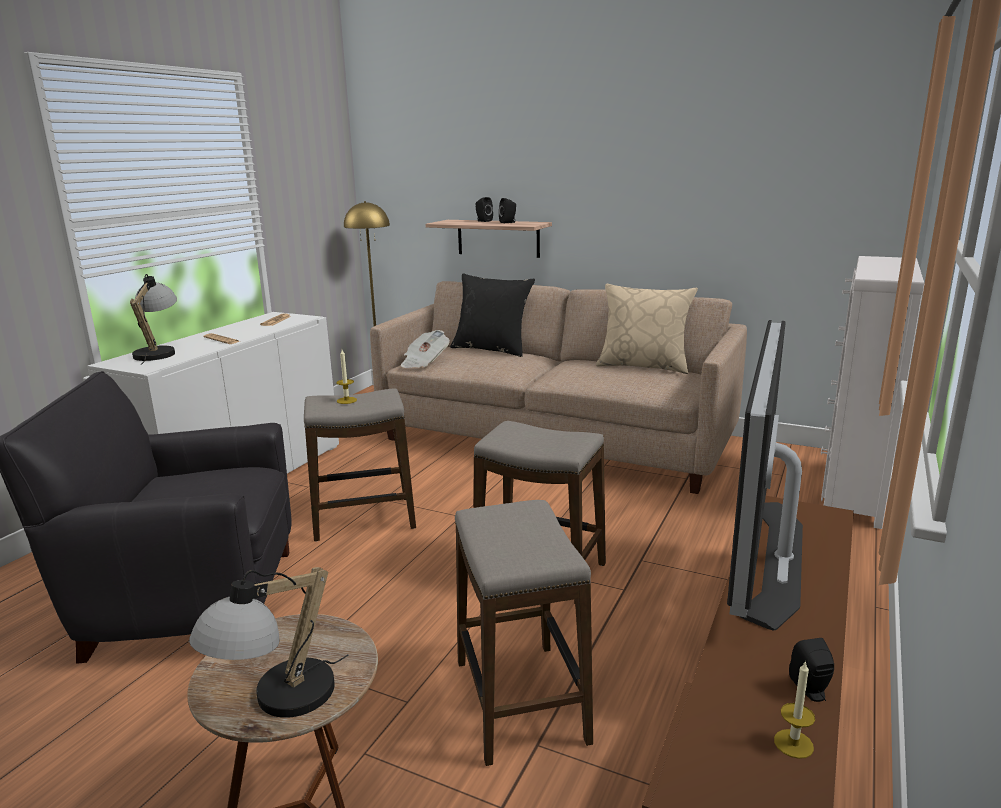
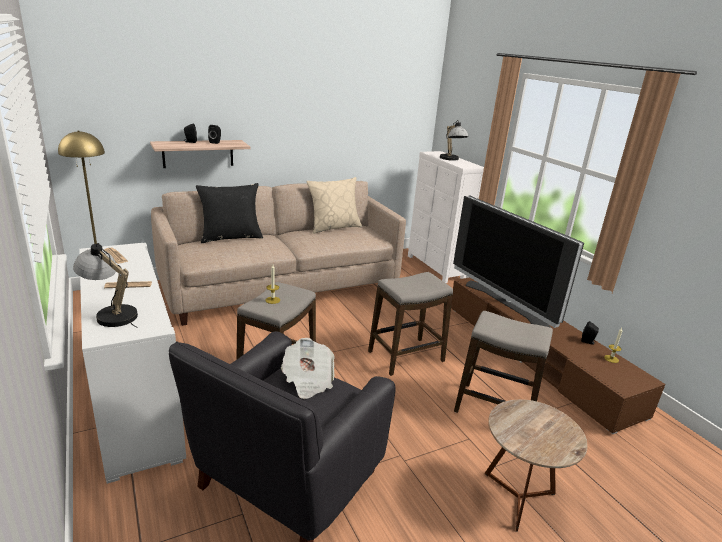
camera: 55 degrees left, 5 degrees up
(278, 703) = (564, 439): table lamp -> table lamp (451, 159)
(424, 363) = (205, 259): newspaper -> newspaper (308, 380)

